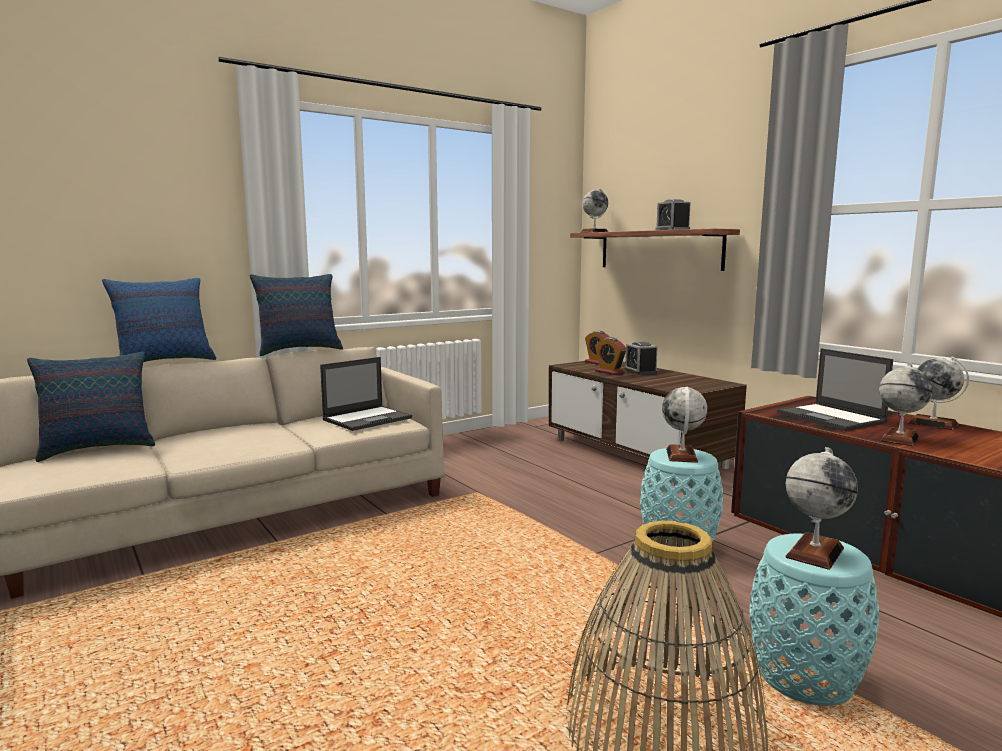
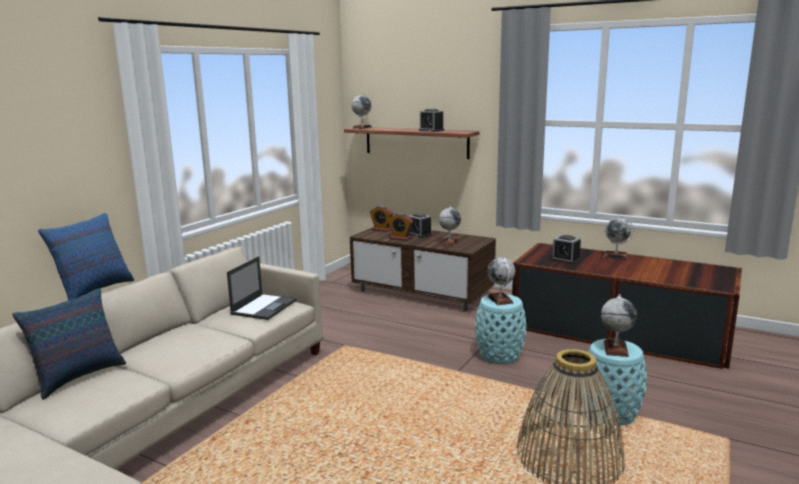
camera: 25 degrees left, 5 degrees up
(299, 351) = (189, 260): blue pillow -> none
(831, 418) = (565, 260): laptop -> alarm clock
(899, 438) = (609, 270): globe -> globe (449, 242)

